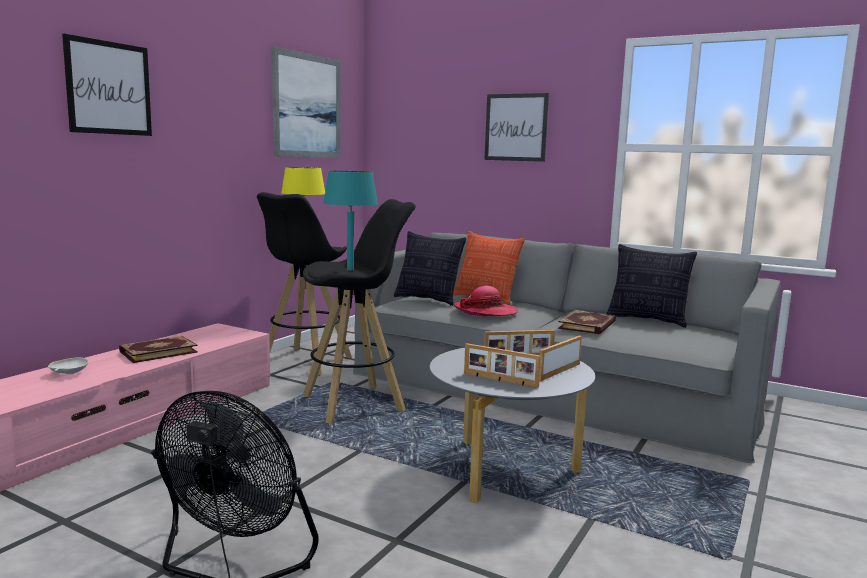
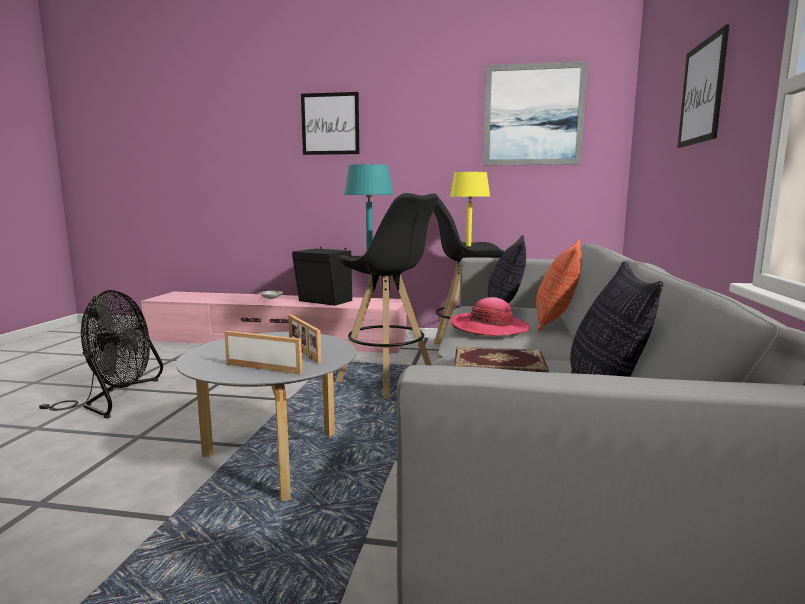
camera: 70 degrees right, 0 degrees up
(158, 352) = (324, 301): book -> black speaker
(500, 380) = (224, 352): picture frame -> none

